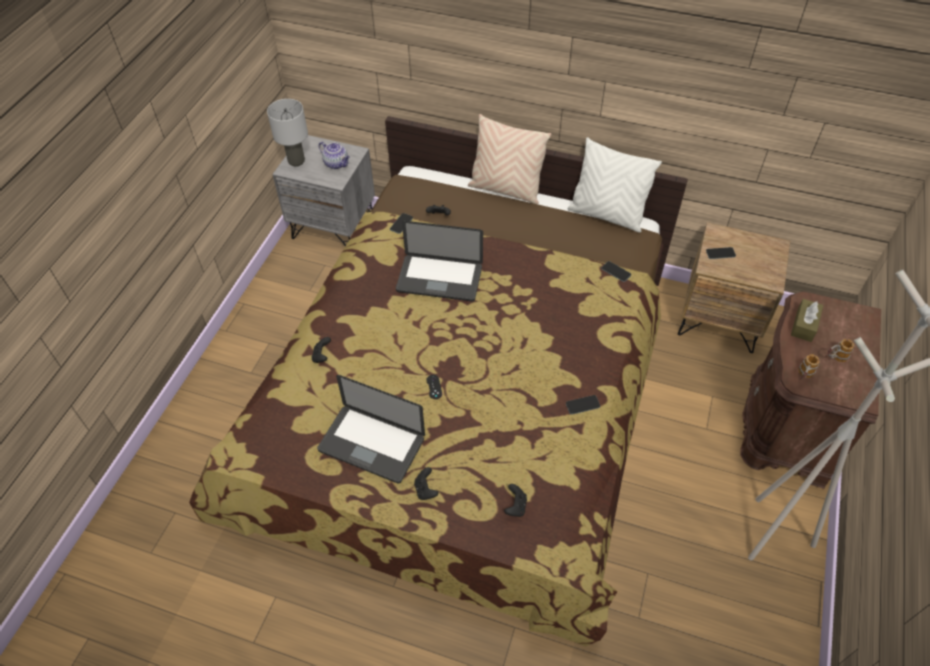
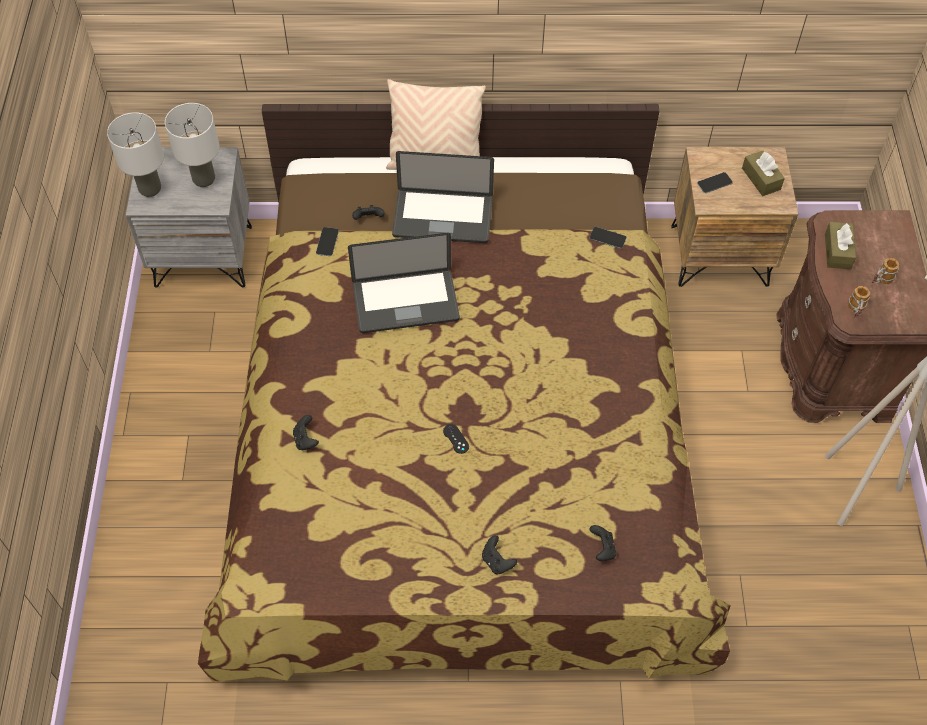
camera: 20 degrees left, 5 degrees up
(337, 164) = (205, 179): teapot -> white table lamp
(371, 444) = (413, 528): laptop -> laptop (442, 218)
(582, 405) = (630, 411): phone -> none
(607, 215) = (568, 166): white pillow -> none
(761, 259) = (761, 179): none -> brown tissue box

